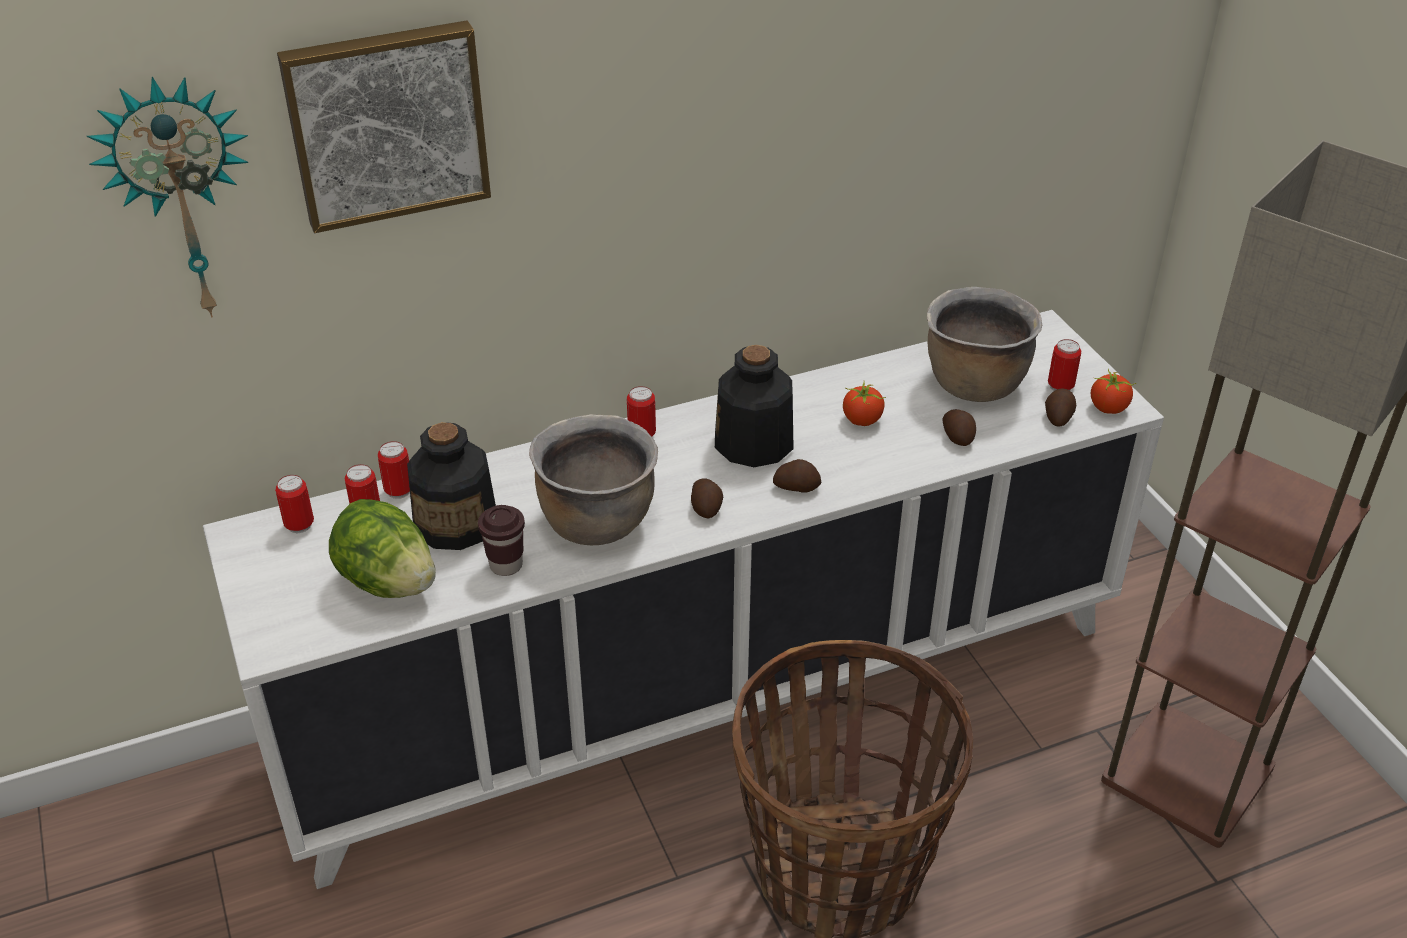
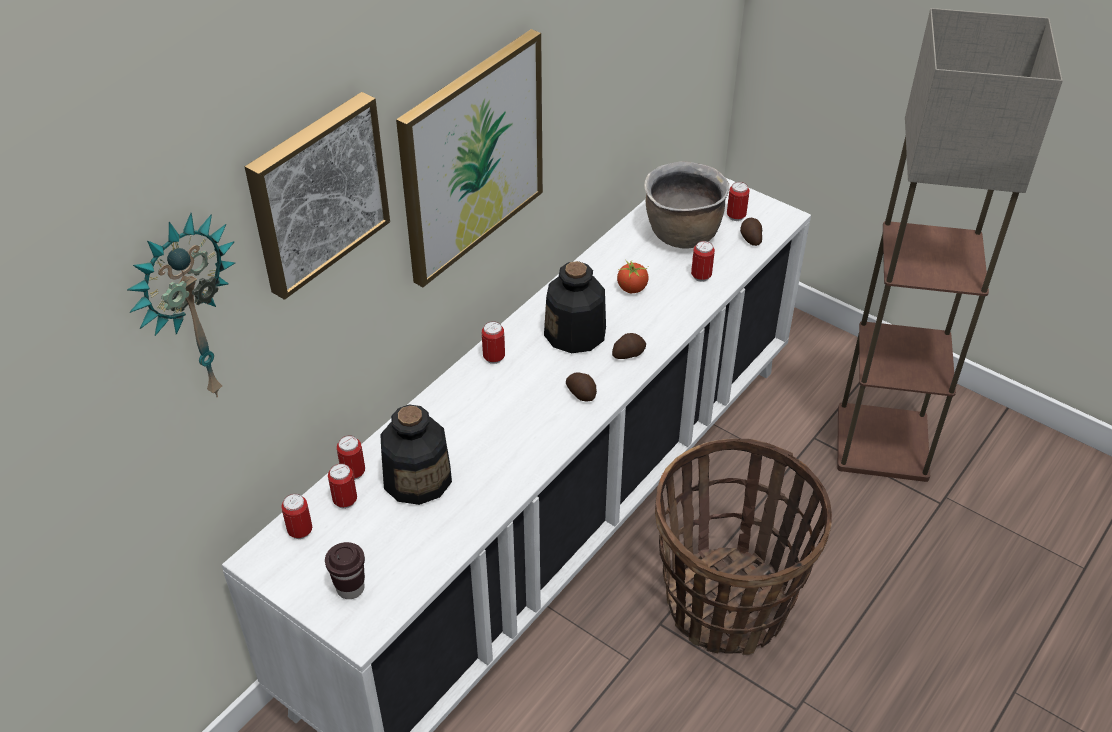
camera: 30 degrees left, 5 degrees up
(388, 582) = (406, 544): lettuce -> none
(506, 565) = (480, 494): brown cup -> brown cup (350, 588)
(596, 521) = (516, 434): brown cooking pot -> none
(650, 167) = (471, 157): none -> picture
(958, 436) = (701, 276): potato -> can
(1108, 408) = (775, 220): tomato -> none

